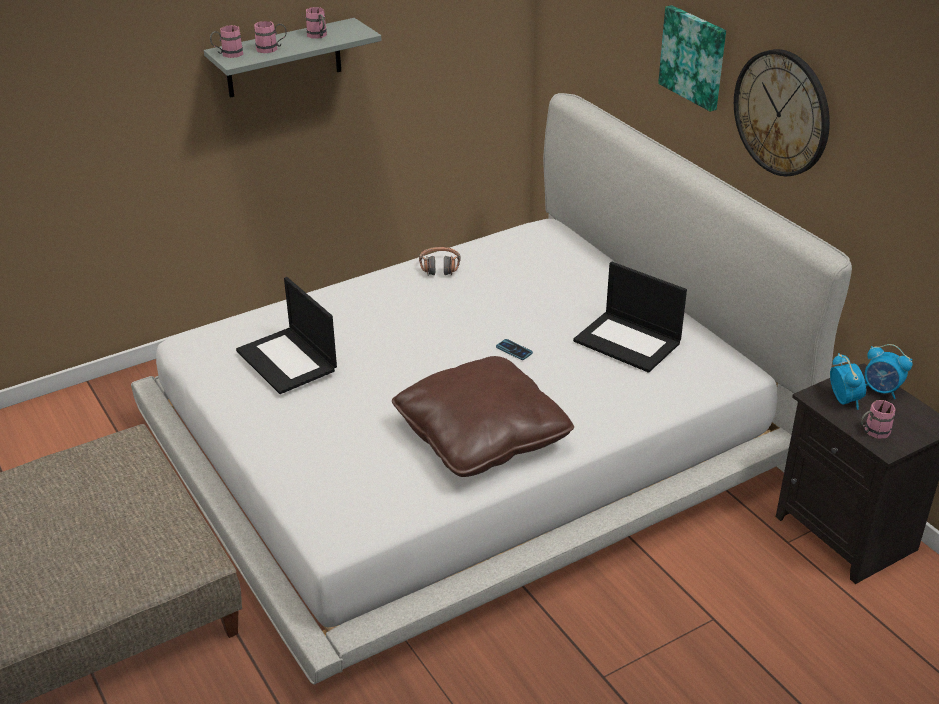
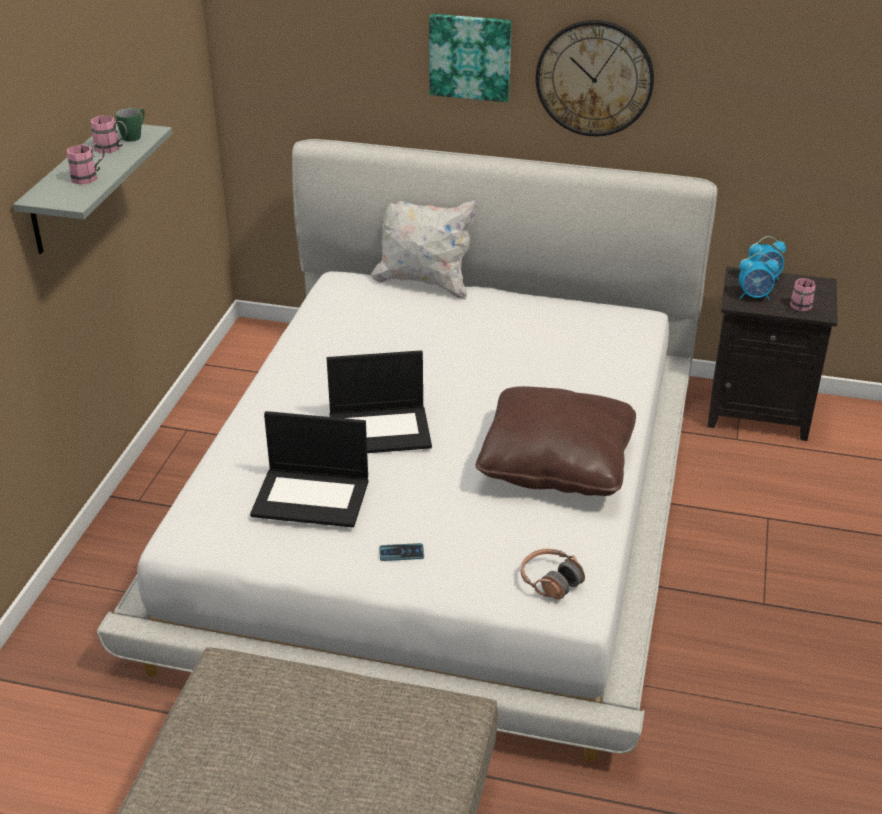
camera: 45 degrees left, 0 degrees up
(228, 55) = (53, 198): pink mug -> none
(347, 32) = (134, 136): none -> green mug
(439, 268) = (307, 354): headphones -> headphones (550, 581)
(514, 350) = (473, 386): phone -> phone (401, 553)
(604, 257) = (424, 282): none -> white pillow
(628, 342) = (544, 335): laptop -> laptop (380, 430)
(844, 400) = (754, 296): alarm clock -> alarm clock turned 150 degrees clockwise

